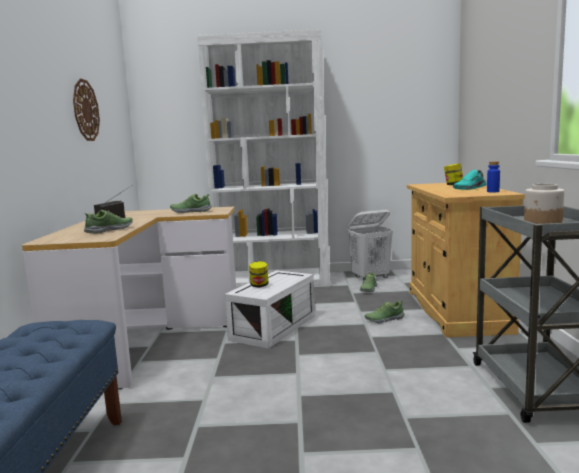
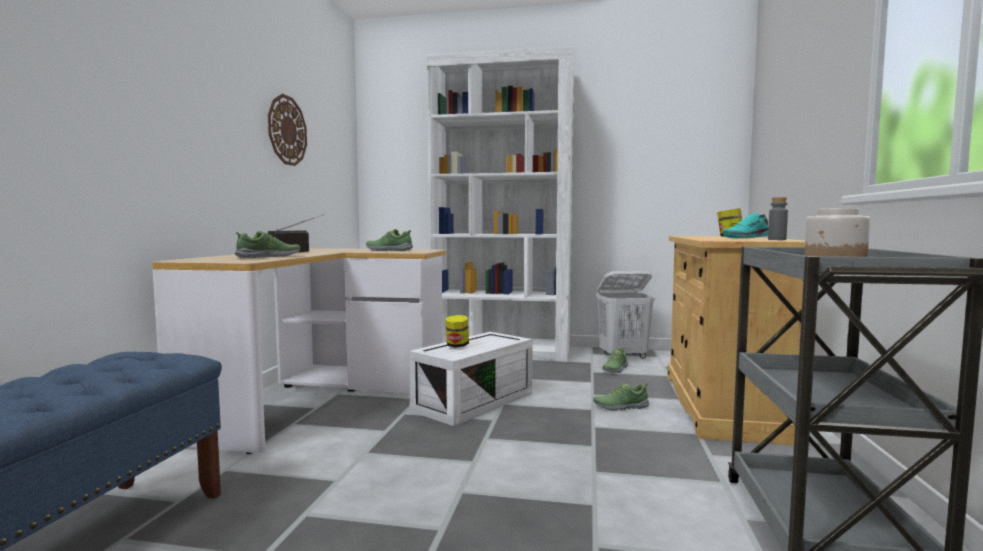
camera: 10 degrees right, 5 degrees down
(493, 191) = (777, 239): blue bottle -> grey bottle

